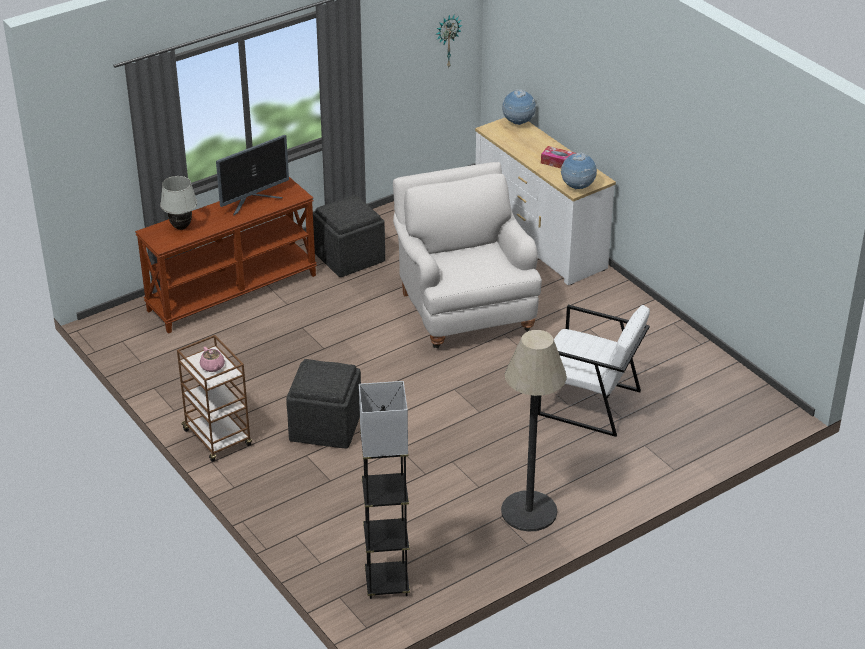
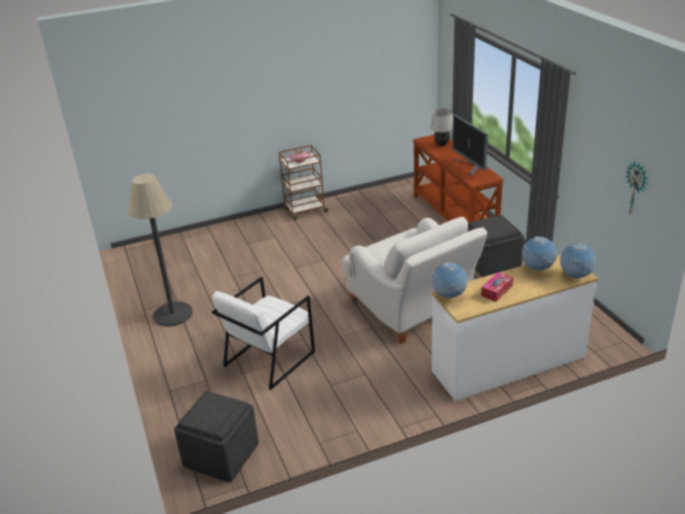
camera: 105 degrees right, 5 degrees down
(325, 426) = (298, 244): grey ottoman -> grey ottoman (221, 454)
(387, 583) = (151, 257): black floor lamp -> none
(464, 308) = (412, 311): white armchair -> white armchair turned 60 degrees clockwise
(512, 142) = (537, 269): none -> globe

